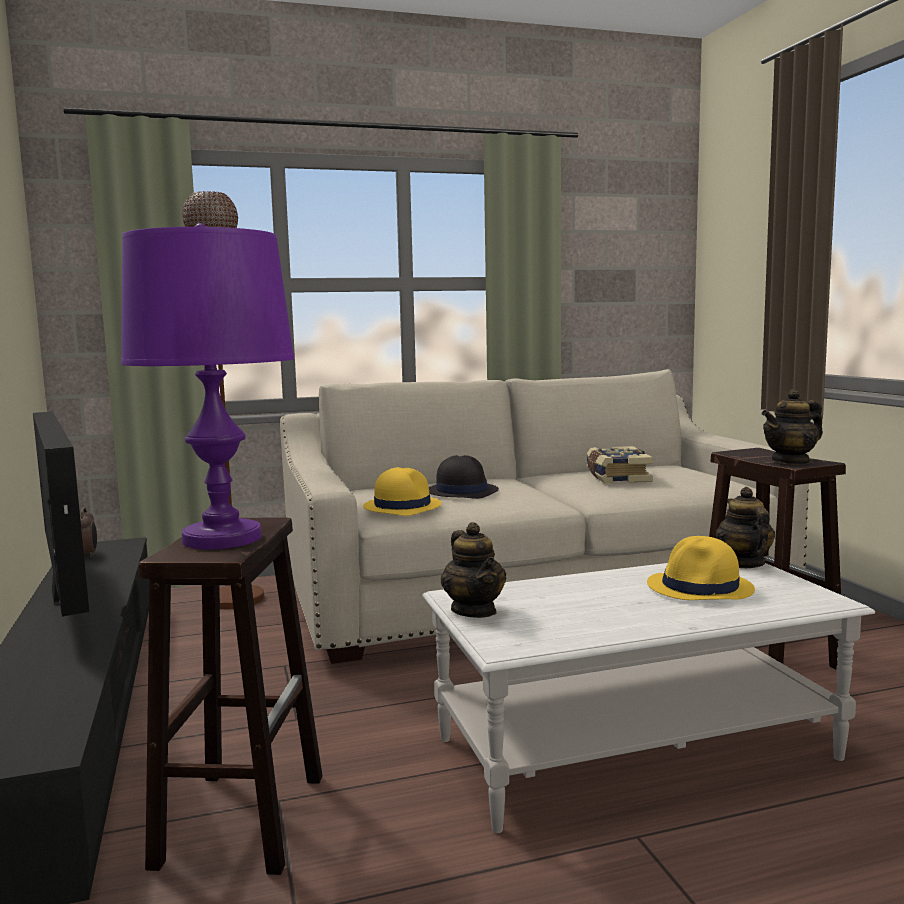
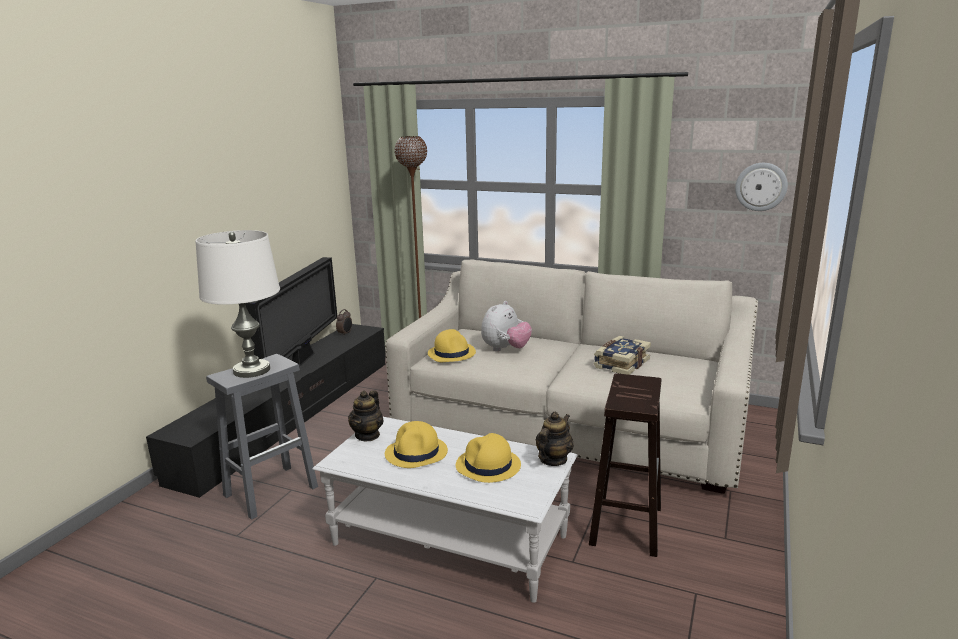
camera: 40 degrees right, 10 degrees up
(221, 538) = (251, 370): purple table lamp -> white table lamp
(242, 817) = (272, 490): brown stool -> grey stool
(461, 491) = (505, 349): black hat -> plush toy
(589, 604) = (416, 453): none -> yellow hat
(648, 271) = (761, 186): none -> wall clock
(791, 461) = (628, 400): teapot -> none

